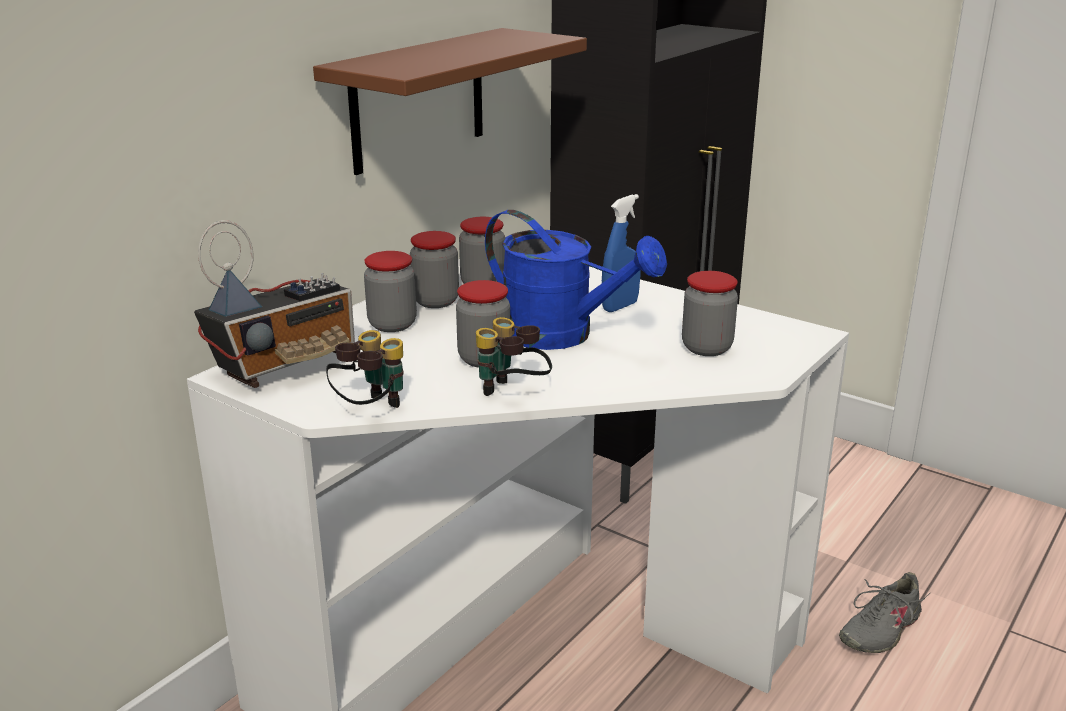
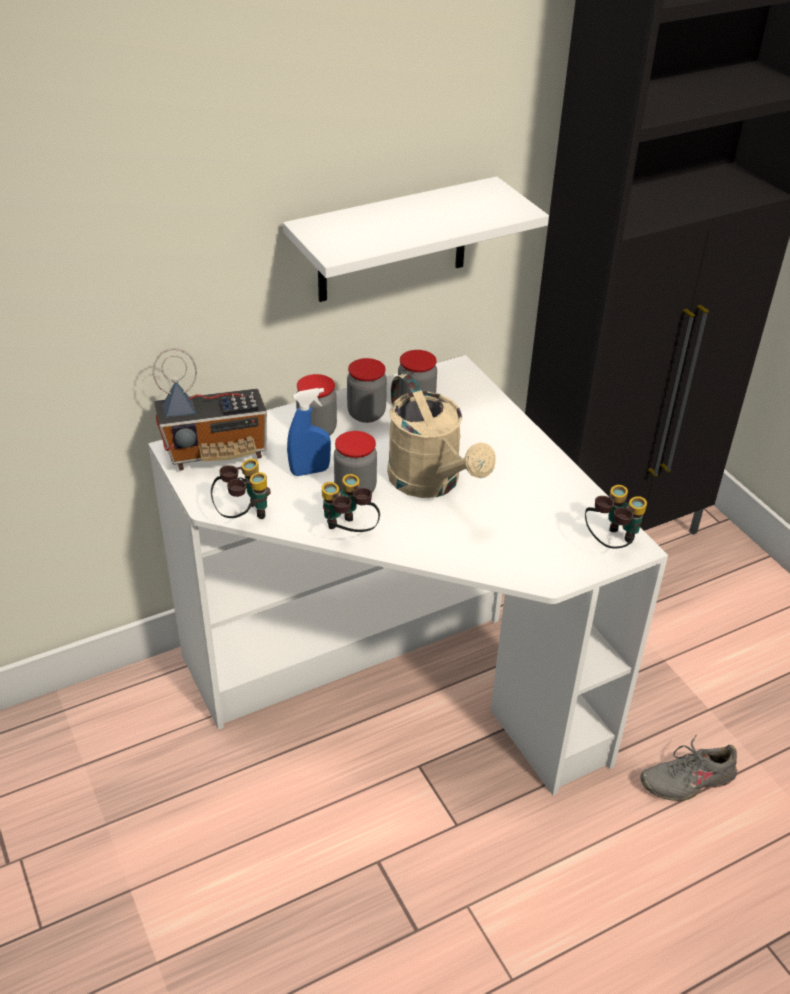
camera: 25 degrees right, 15 degrees up
(418, 100) = (393, 241): brown shelf -> white shelf
(562, 335) = (431, 483): blue watering can -> beige watering can
(620, 306) = (503, 464): blue spray bottle -> blue spray bottle (310, 471)
(706, 348) = (532, 534): jar -> none
(788, 336) = (610, 543): none -> binoculars

